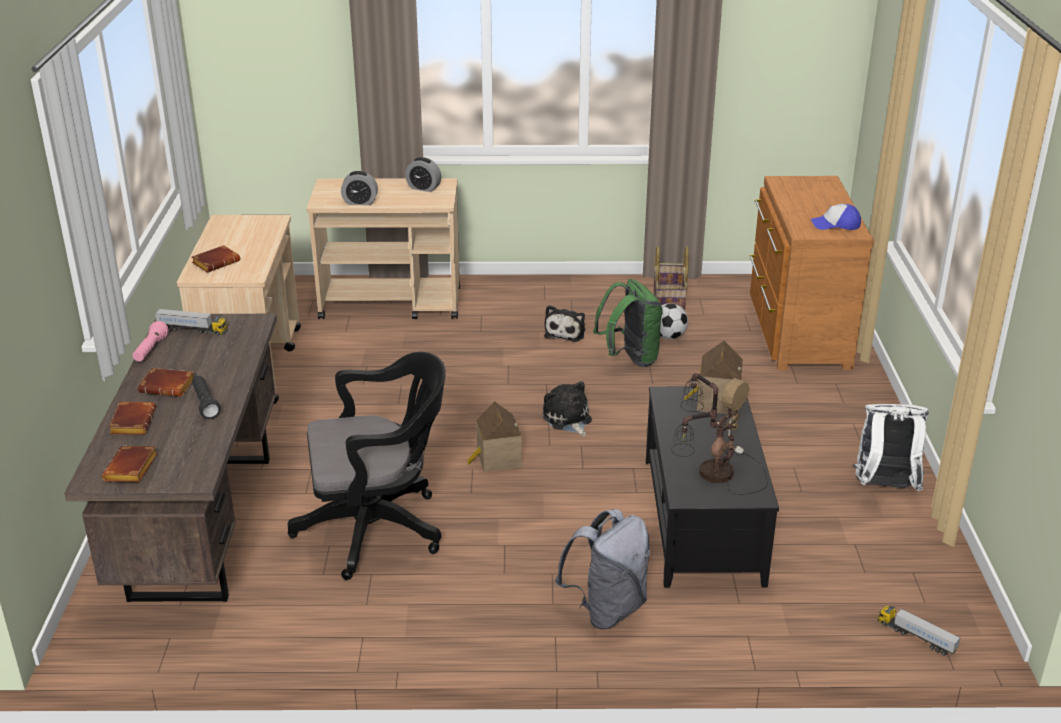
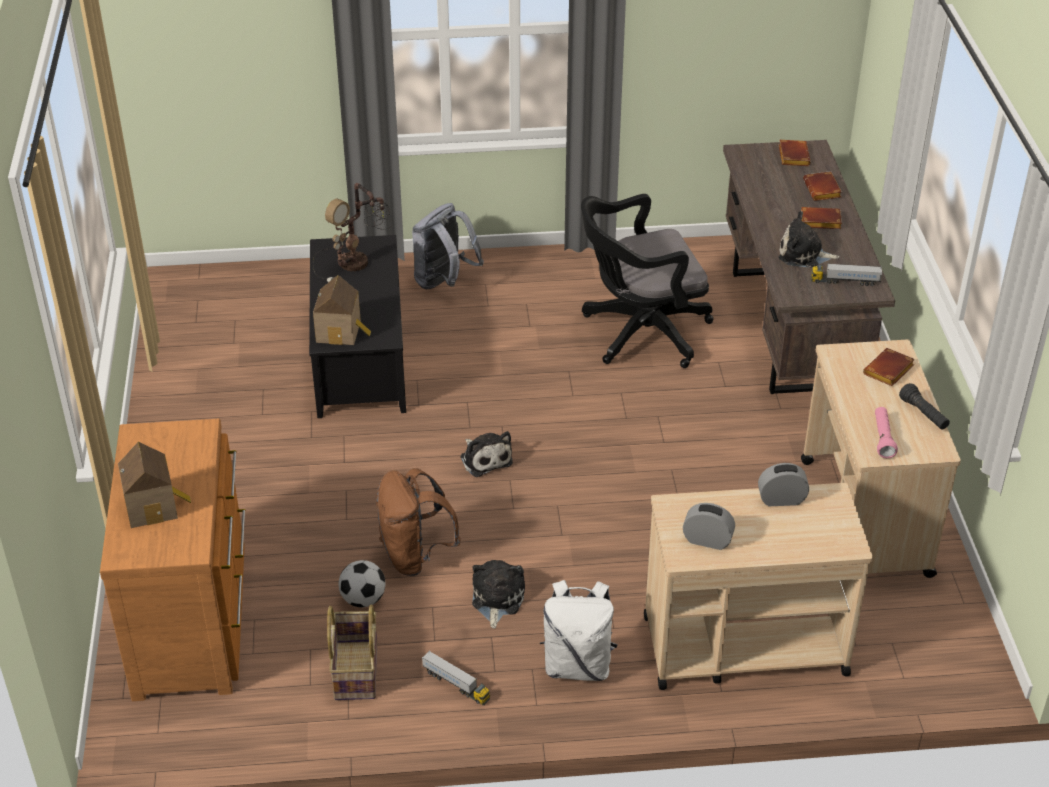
camera: 175 degrees right, 10 degrees up
(150, 350) = (865, 257): pink flashlight -> pink flashlight (882, 438)
(205, 404) = (777, 208): black flashlight -> black flashlight (924, 414)
(214, 355) = (803, 254): none -> plush toy
(496, 459) = (551, 406): toy house -> toy house (154, 506)
(630, 358) = (415, 556): green backpack -> brown backpack
(836, 225) = (154, 448): cap -> none
(884, 488) = (183, 397): white backpack -> white backpack (578, 664)
(916, 637) = (217, 276): toy truck -> toy truck (456, 684)

